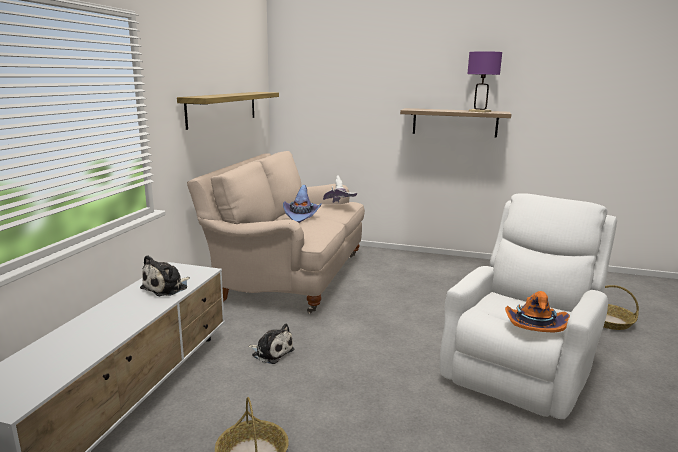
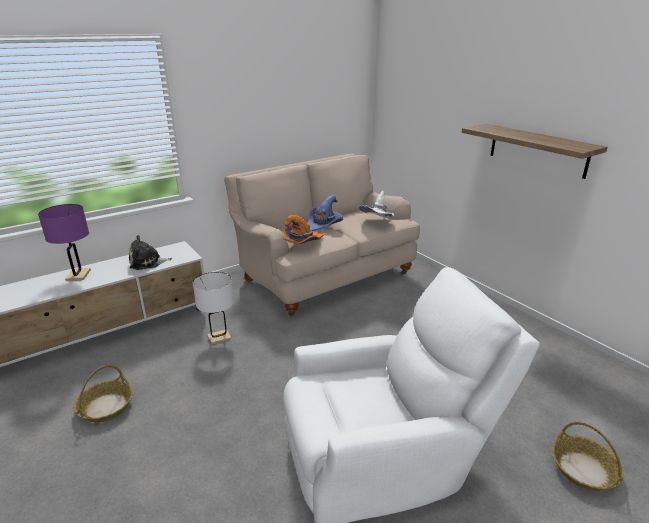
camera: 40 degrees right, 10 degrees up
(223, 108) = (289, 110): shelf -> none
(271, 352) = (219, 337): plush toy -> white table lamp
(479, 111) = (554, 142): purple table lamp -> purple table lamp (78, 275)
(533, 327) = (332, 422): orange hat -> orange hat (302, 241)

